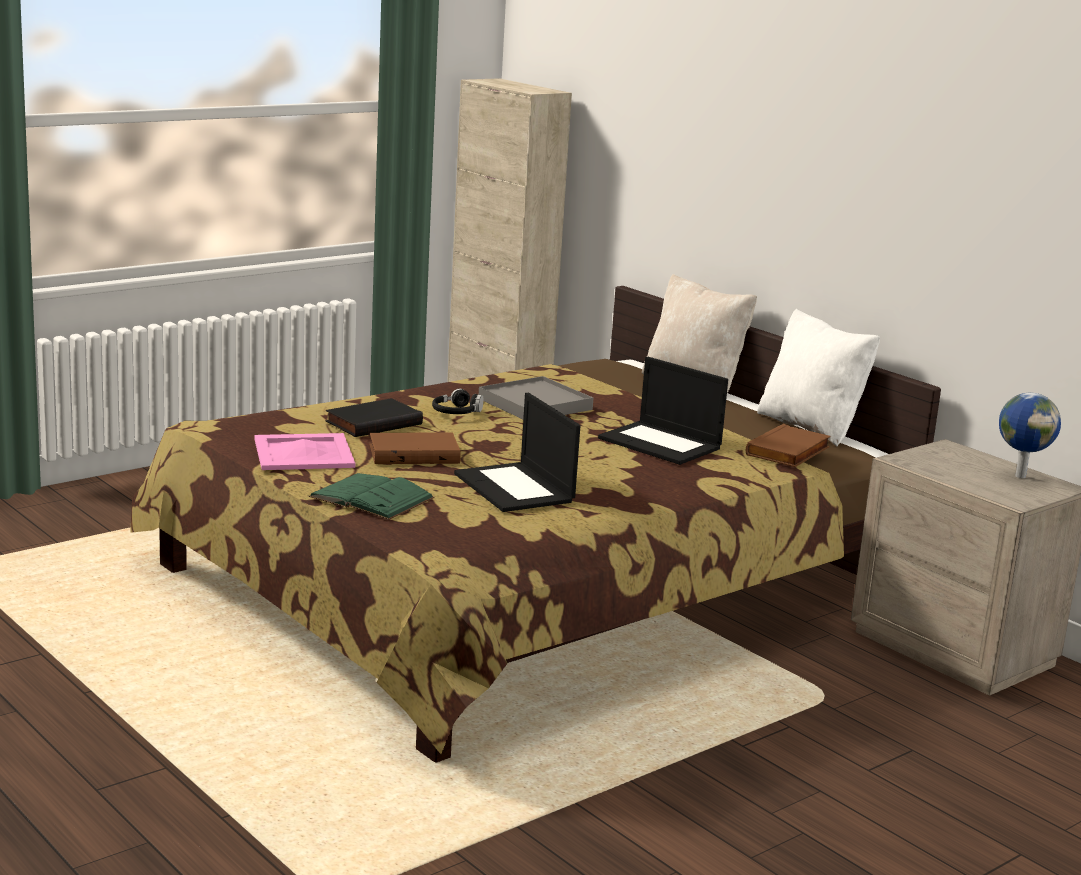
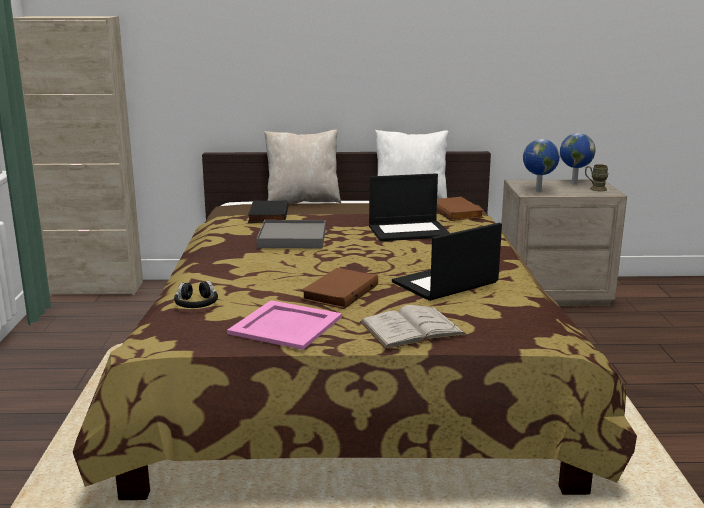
camera: 50 degrees left, 0 degrees up
(371, 497) = (412, 328): green book -> white book
(373, 422) = (254, 287): black book -> black book (267, 215)
(456, 412) = (273, 260): black headphones -> black headphones (196, 304)
(515, 488) = (445, 283): laptop -> laptop turned 135 degrees clockwise
(926, 462) = (537, 191): none -> globe
(1014, 491) = (594, 189): none -> brown mug

